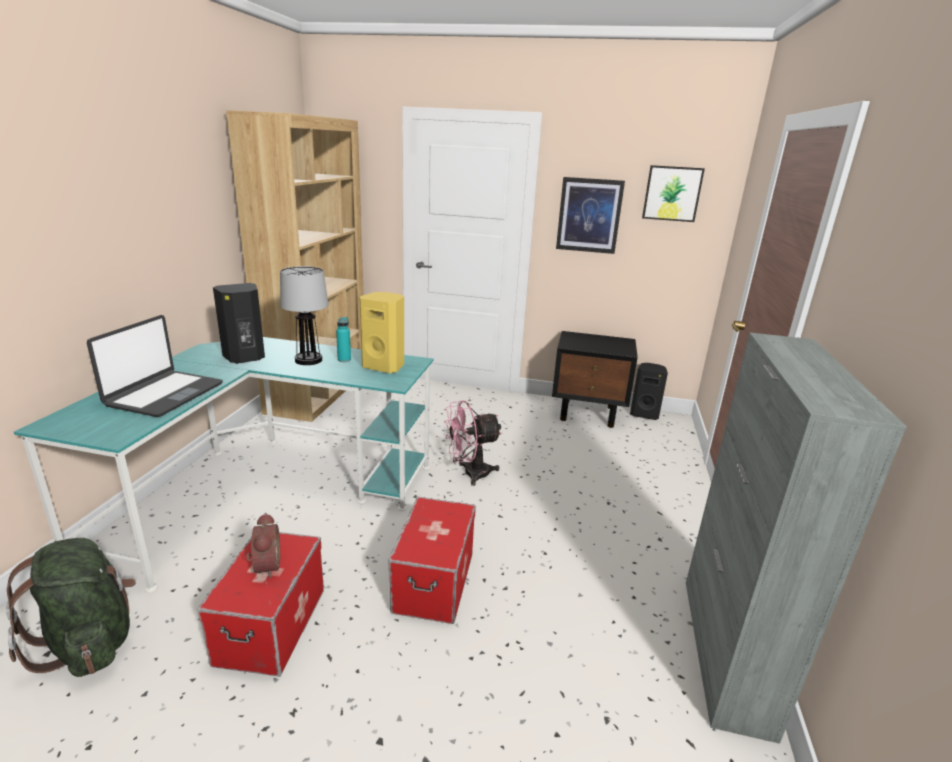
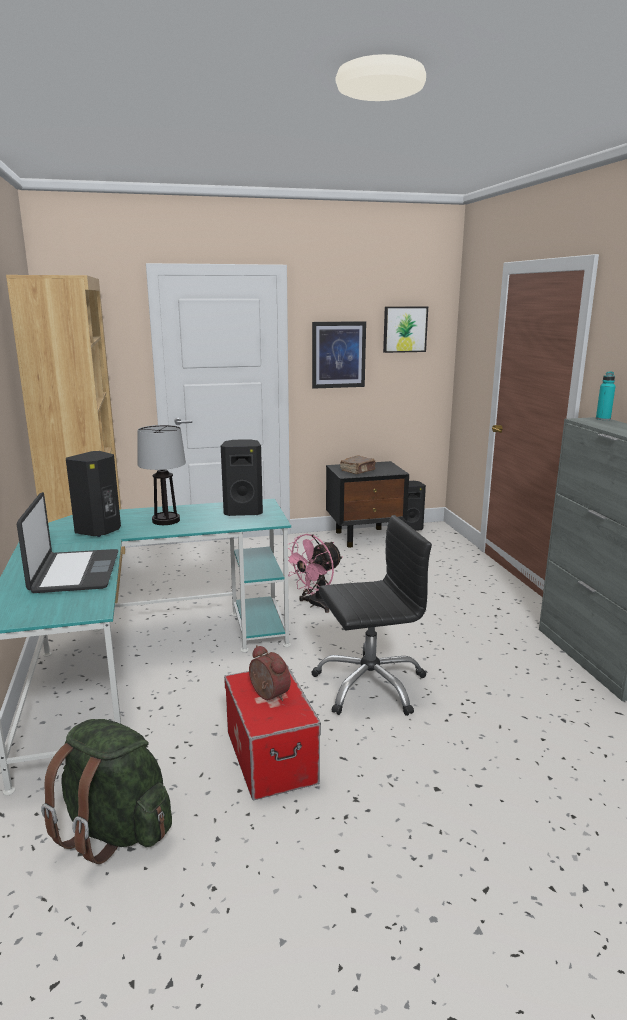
camera: 25 degrees left, 5 degrees down
(344, 360) = (198, 514): turquoise bottle -> turquoise bottle (603, 419)
(384, 366) = (243, 512): yellow speaker -> black speaker
(434, 582) = (369, 685): storage box -> black office chair
(585, 343) = (358, 471): none -> brown book

